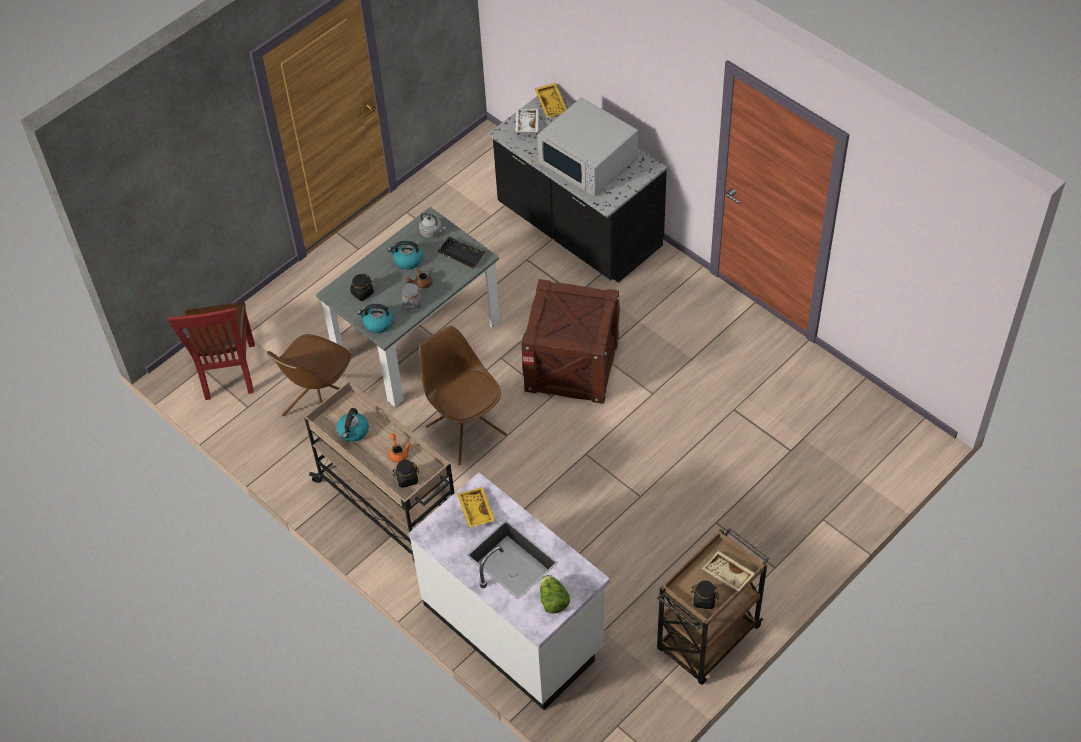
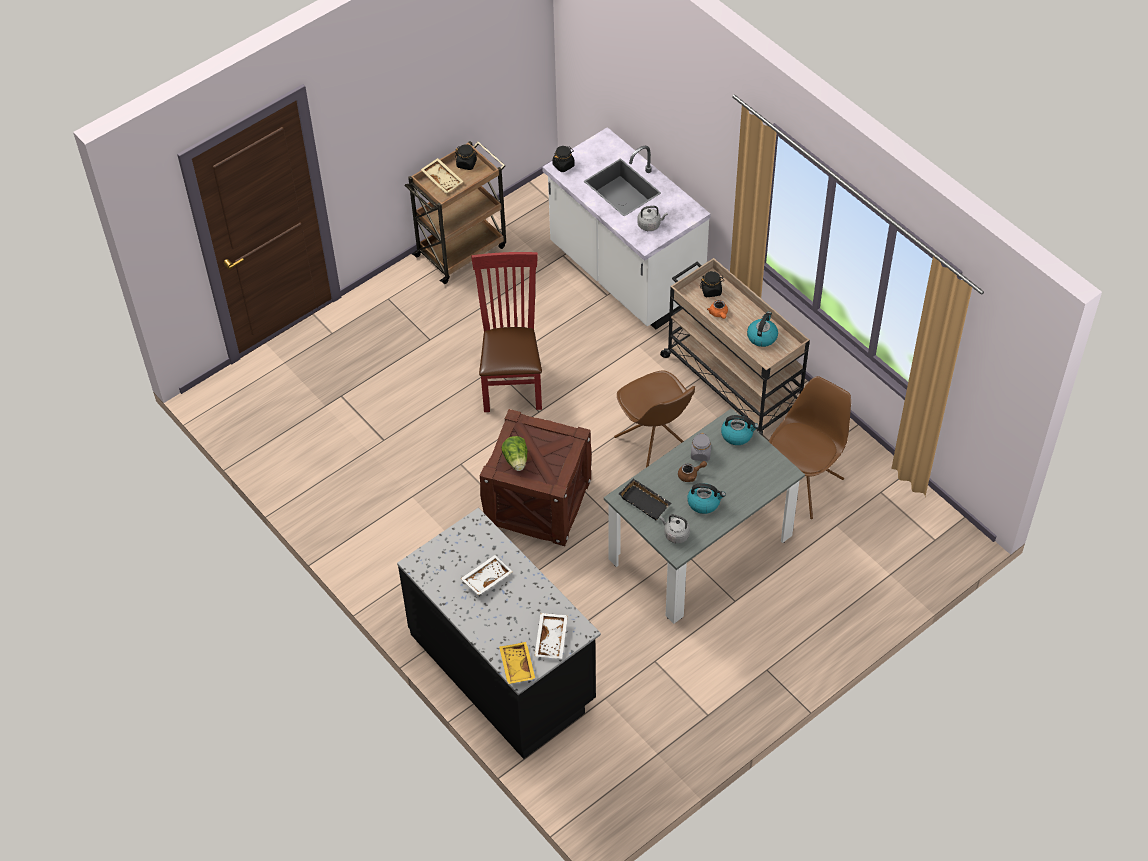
camera: 175 degrees left, 0 degrees up
(228, 375) = (906, 529): red chair -> red chair (512, 381)
(362, 293) = (754, 469): black jar -> black jar (563, 165)
(475, 511) = (650, 225): yellow tray -> grey kettle
(553, 601) = (591, 154): lettuce -> lettuce (516, 460)
(588, 162) = (486, 578): white microwave -> white tray

